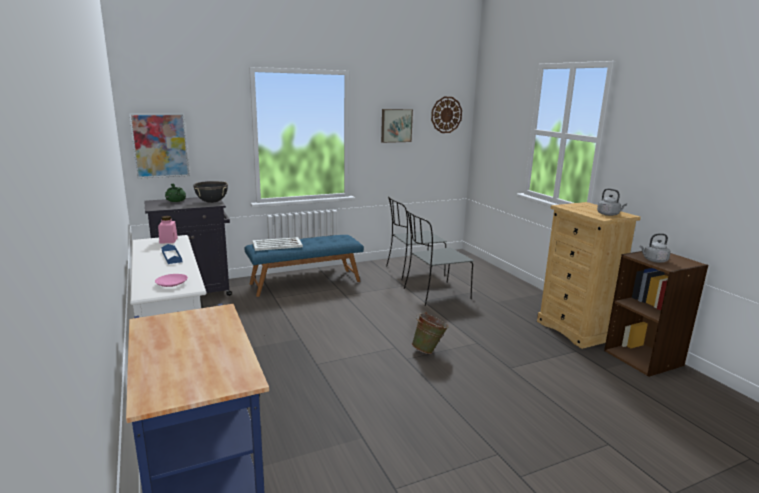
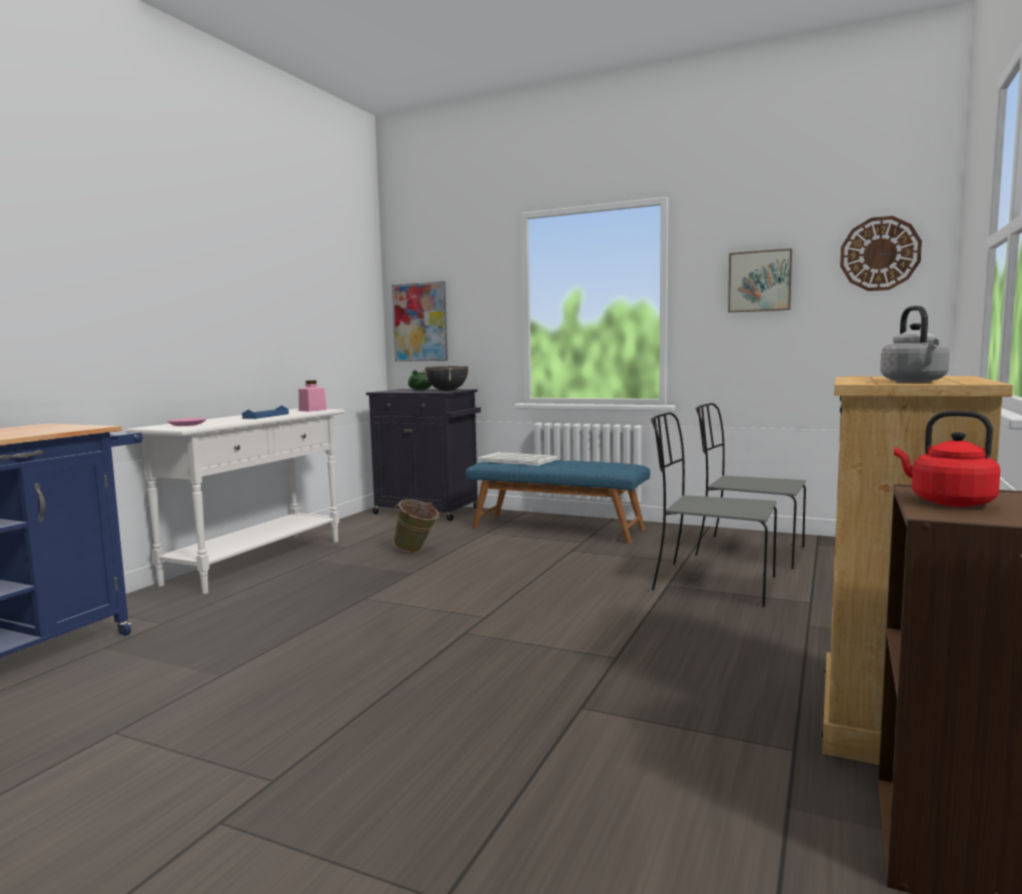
camera: 50 degrees right, 10 degrees down
(429, 350) = (518, 637): green bucket -> green bucket (416, 551)
(653, 260) = (947, 502): grey kettle -> red kettle

